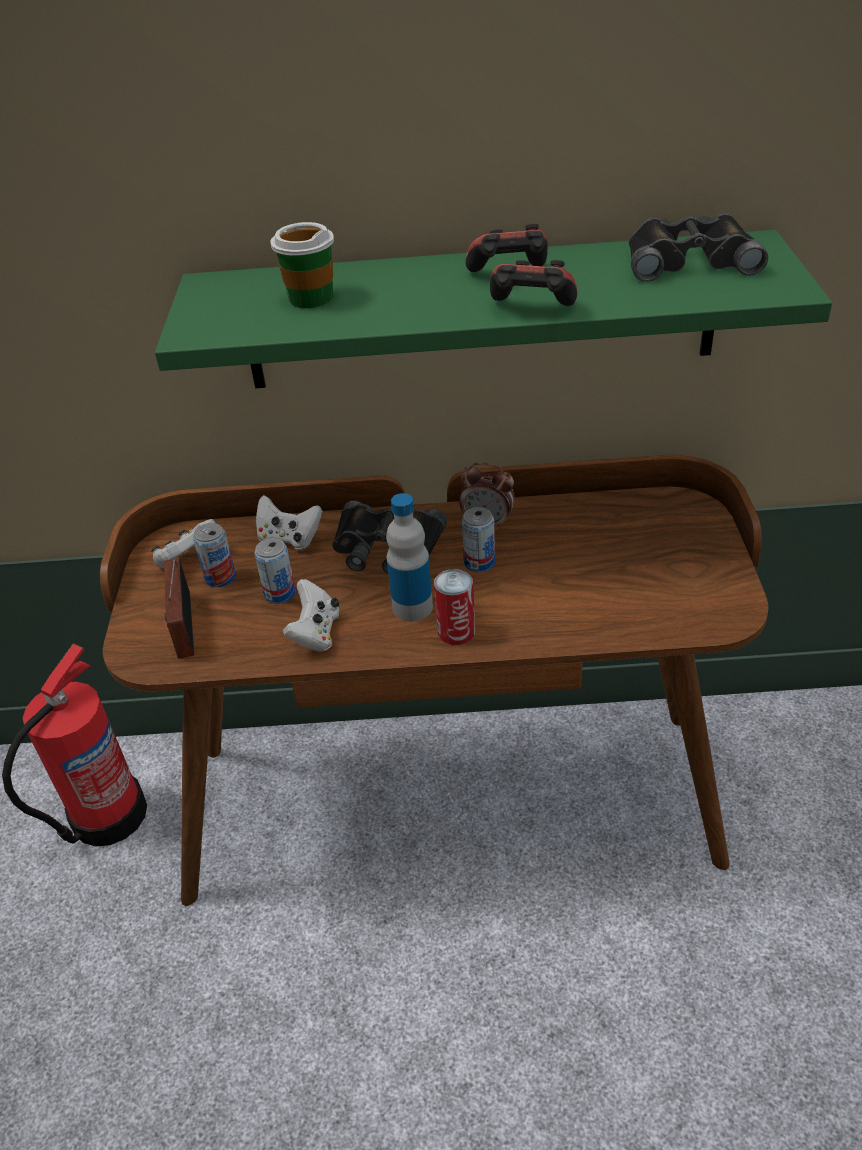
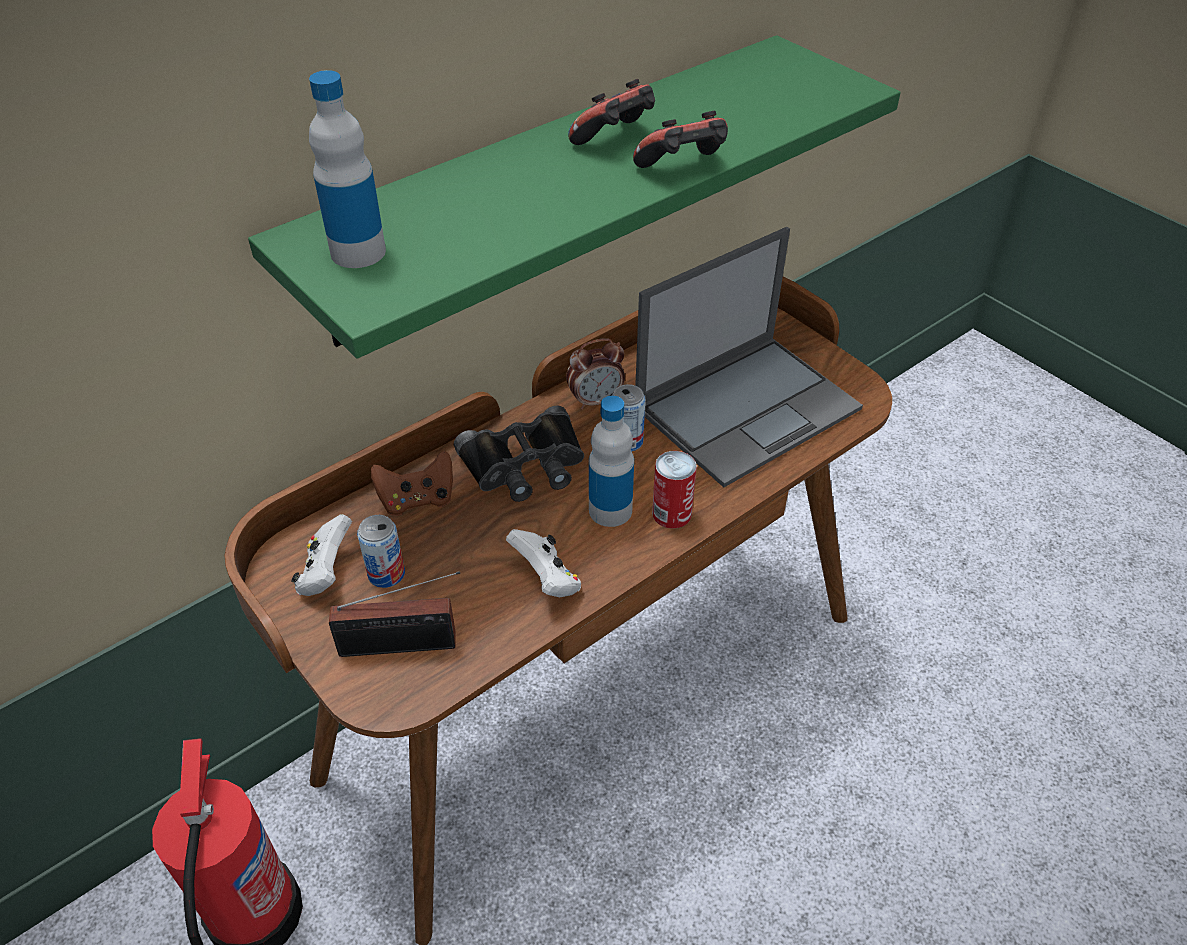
camera: 40 degrees left, 5 degrees up
(183, 629) = (404, 645): radio -> radio turned 45 degrees counterclockwise
(229, 301) = (358, 252): none -> bottle
(280, 594) = (468, 559): can -> none
(289, 538) = (417, 500): white game controller -> brown game controller
(311, 298) = (447, 221): cup -> none
(610, 580) = (748, 407): none -> laptop
(689, 260) = (748, 81): black binoculars -> none

